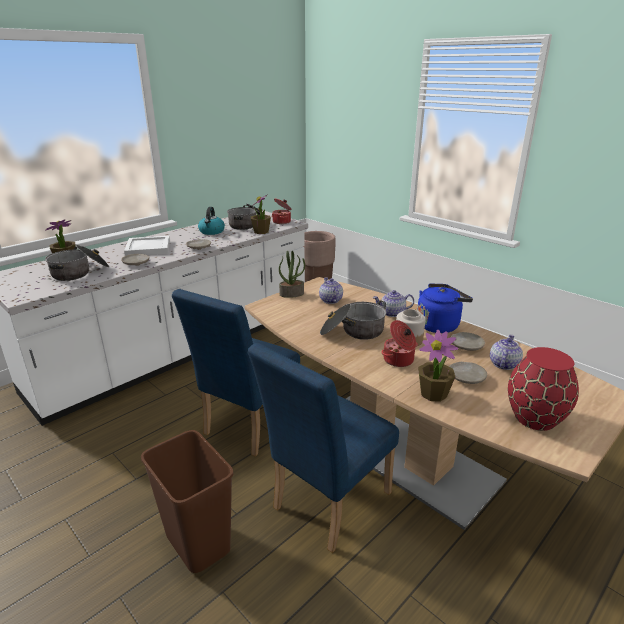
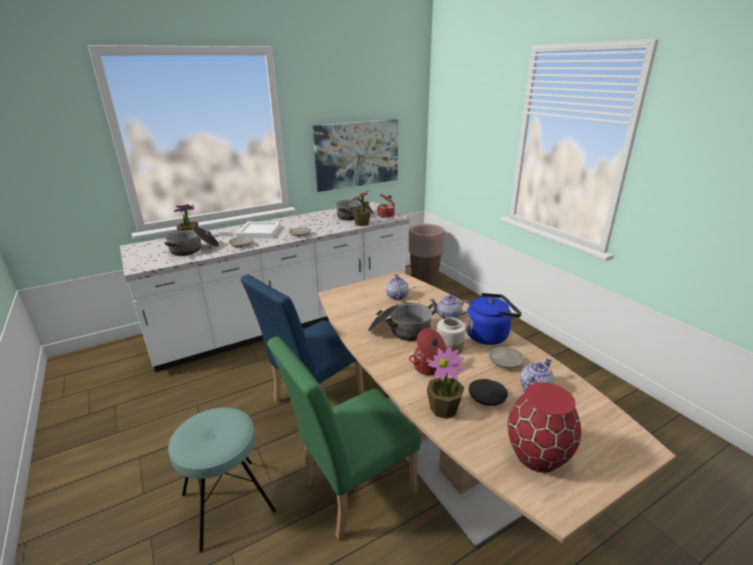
camera: 15 degrees right, 0 degrees up
(196, 543) = (228, 502): brown trash can -> turquoise stool
(212, 232) = (320, 220): kettle -> none
(237, 157) = (357, 154): none -> picture
(292, 294) = (365, 286): potted plant -> none
(326, 505) = (351, 491): blue chair -> green chair
(466, 377) = (487, 397): beige plate -> black plate

